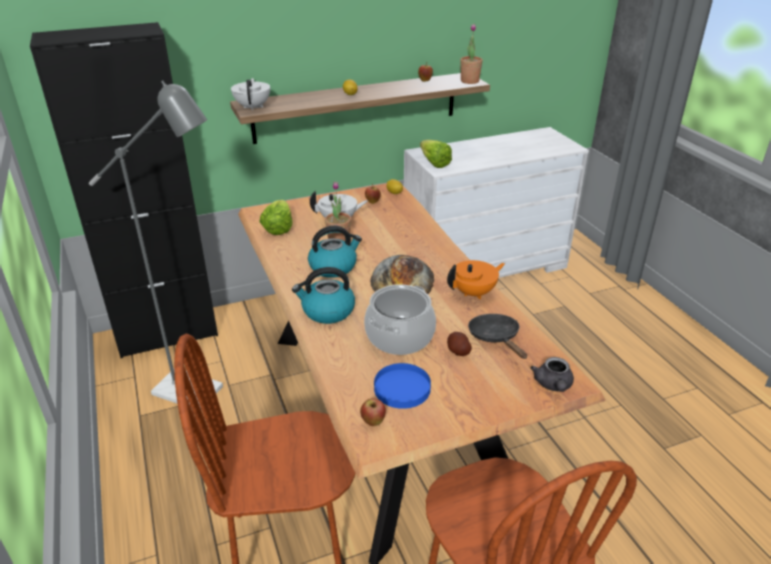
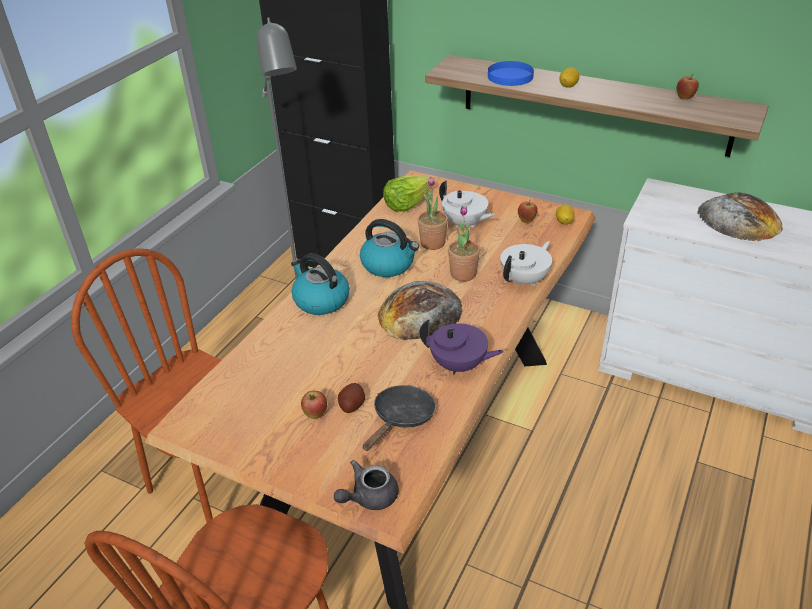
camera: 50 degrees right, 5 degrees up
(253, 107) = (454, 68): white teapot -> white teapot (525, 280)
(373, 422) = (203, 409): apple -> apple (315, 415)
(399, 336) = (332, 358): cooking pot -> none
(402, 388) = (263, 400): blue plate -> blue plate (510, 76)
(433, 162) = (652, 206): lettuce -> none
(469, 81) = (740, 118): potted plant -> potted plant (463, 274)
(474, 293) = (459, 365): orange teapot -> purple teapot
(482, 151) = (739, 219): none -> bread

